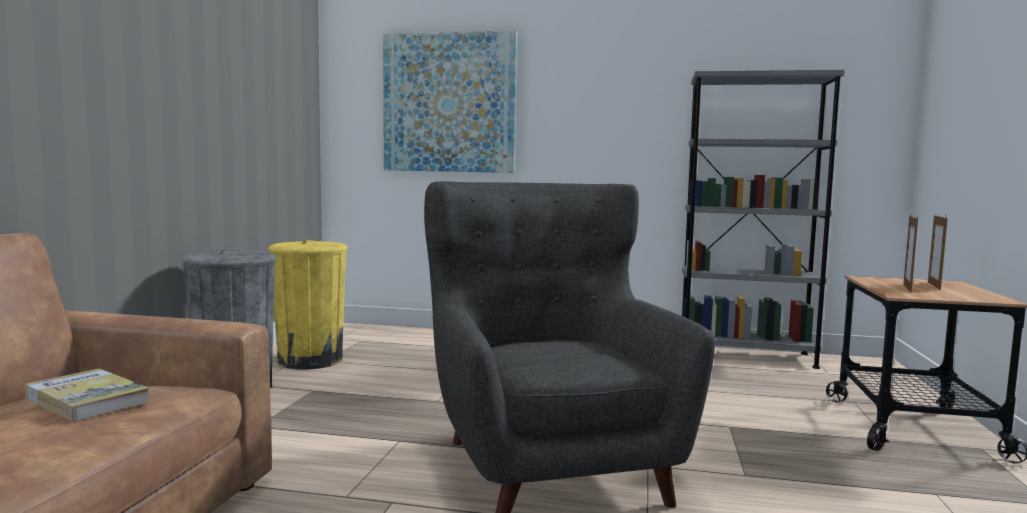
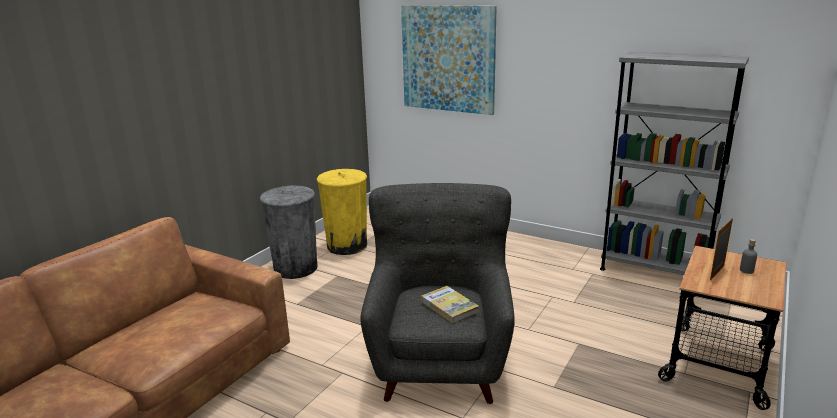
camera: 20 degrees right, 15 degrees up
(87, 400) = (192, 317): book -> book (449, 306)
(934, 286) = (746, 270): picture frame -> grey bottle

